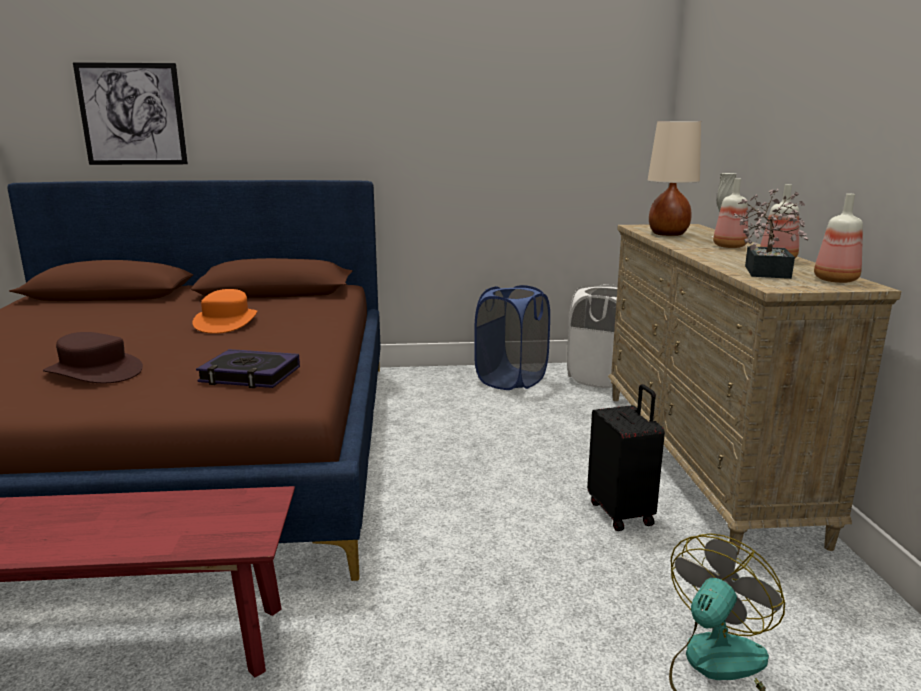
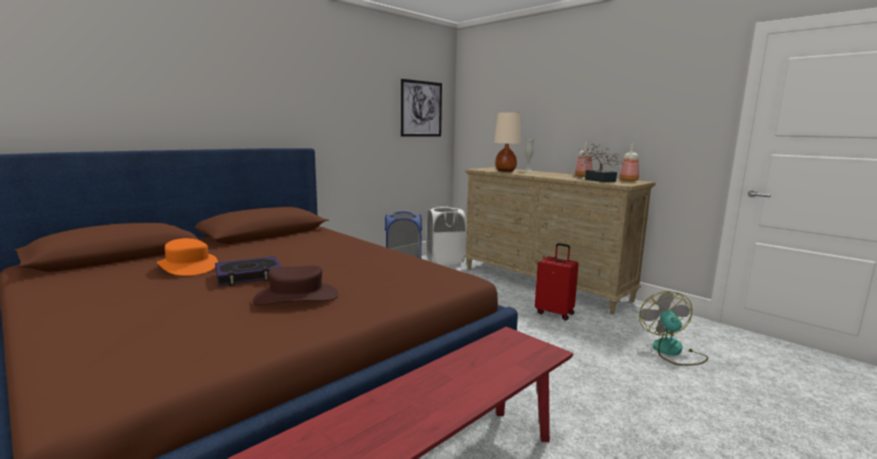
camera: 40 degrees left, 5 degrees down
(132, 114) = (102, 91): picture -> picture (421, 109)
(226, 322) = (296, 253): orange hat -> orange hat (188, 266)
(250, 375) = (408, 274): book -> book (249, 276)
(622, 513) = (555, 313): black suitcase -> red suitcase
(730, 246) = (548, 174): bottle -> none

